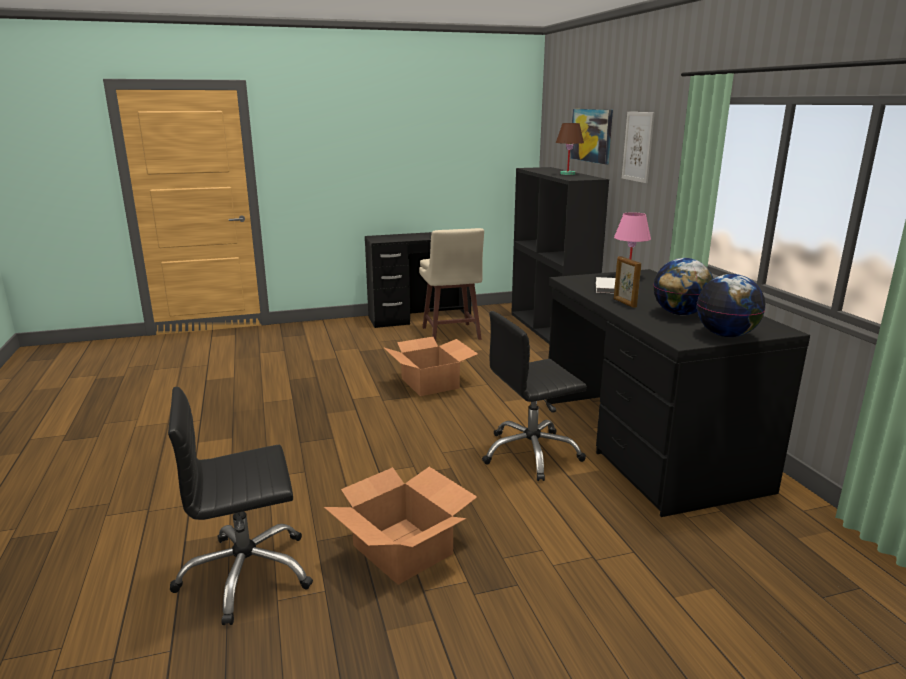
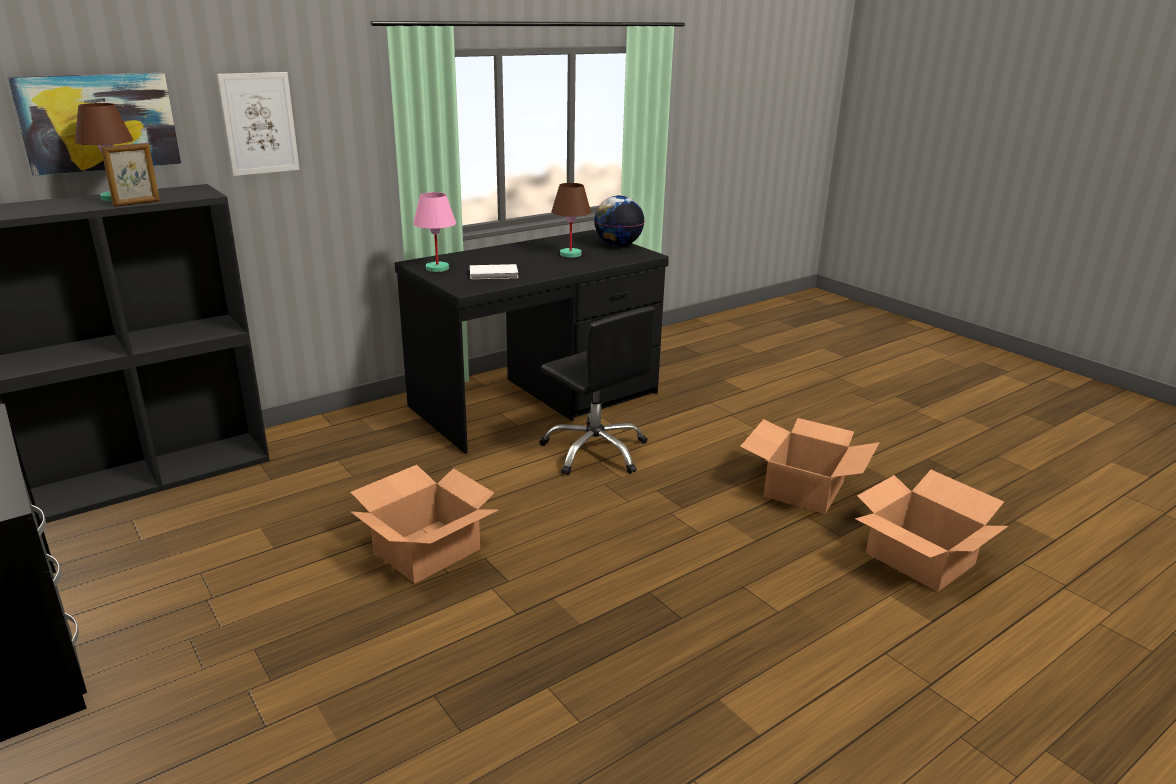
camera: 110 degrees left, 5 degrees up
(246, 574) = (919, 559): black office chair -> cardboard box
(451, 334) = (164, 577): beige stool -> none
(624, 303) = (551, 268): picture frame -> picture frame (137, 203)
(679, 314) = (571, 254): globe -> brown table lamp

